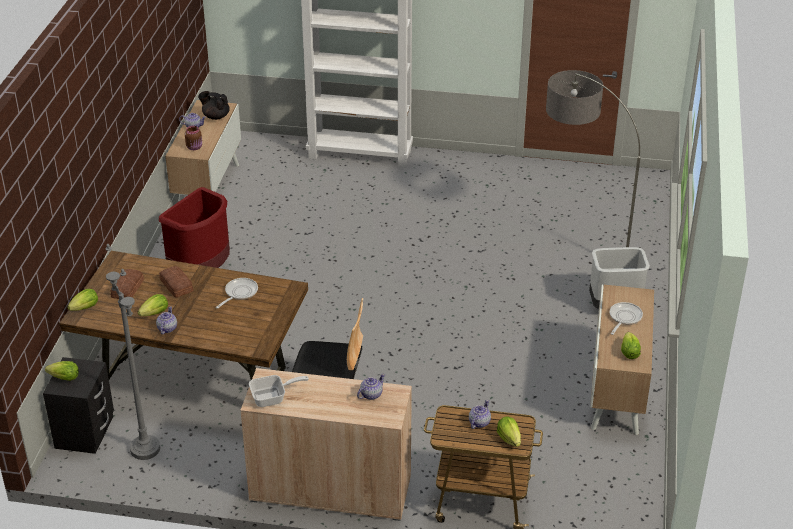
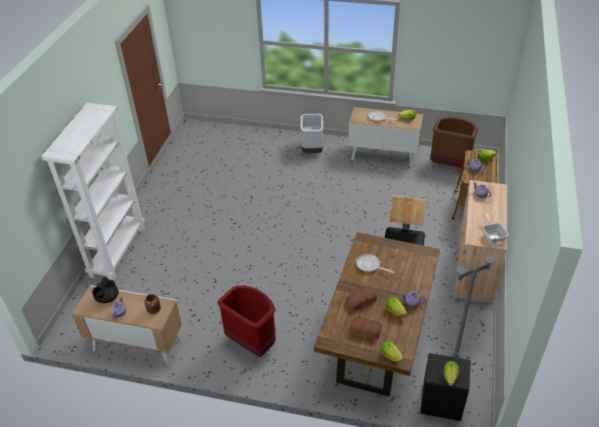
camera: 85 degrees left, 5 degrees up
(579, 251) = (258, 158): floor lamp -> none
(608, 480) = (449, 164): none -> brown trash can

